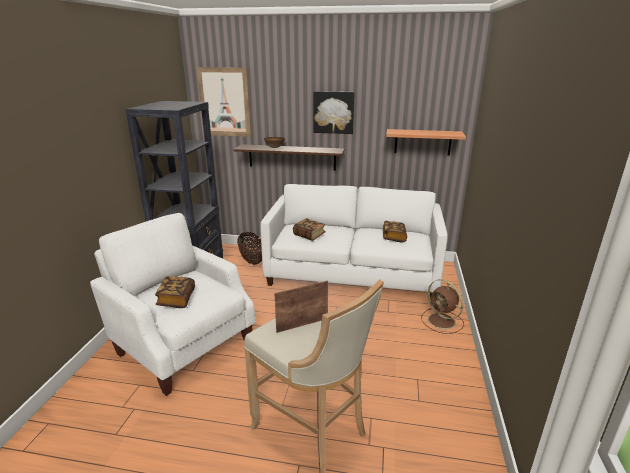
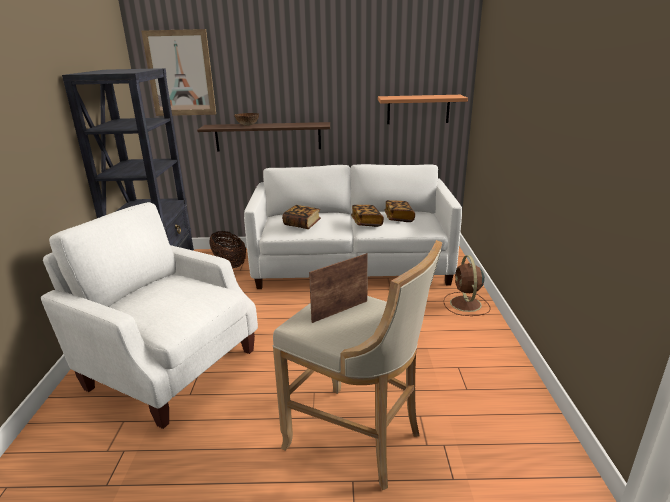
camera: 10 degrees left, 0 degrees up
(176, 299) = (163, 306): book -> book (366, 222)
(333, 112) = (315, 79): picture -> none
(442, 321) = (466, 304): brown fan -> brown fan turned 45 degrees clockwise

